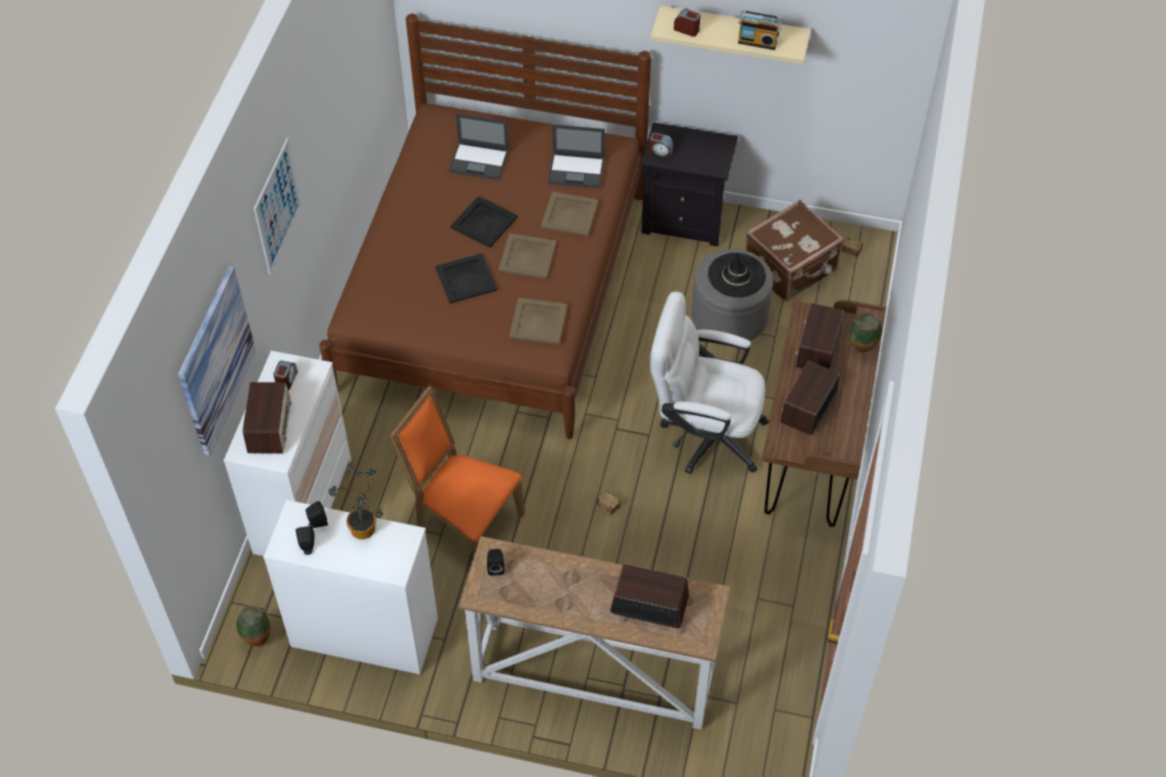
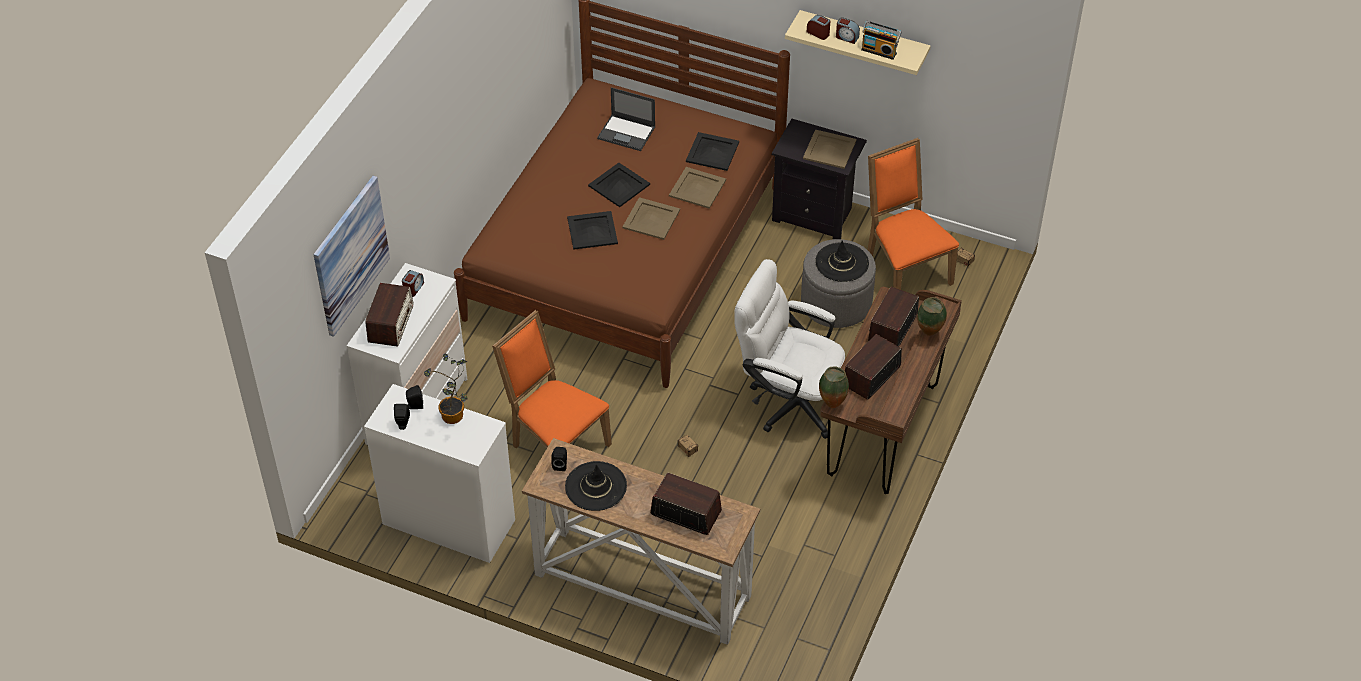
camera: 10 degrees right, 5 degrees down
(257, 640) = (355, 515): vase -> vase (831, 404)
(277, 206) = (427, 136): picture -> none
(538, 322) = (647, 275): beige tray -> beige tray (829, 150)
(541, 588) = (596, 486): none -> black hat
(577, 170) = (713, 151): laptop -> black tray
(660, 151) = (792, 144): alarm clock -> alarm clock (846, 37)
(791, 269) = (904, 269): brown suitcase -> orange chair

